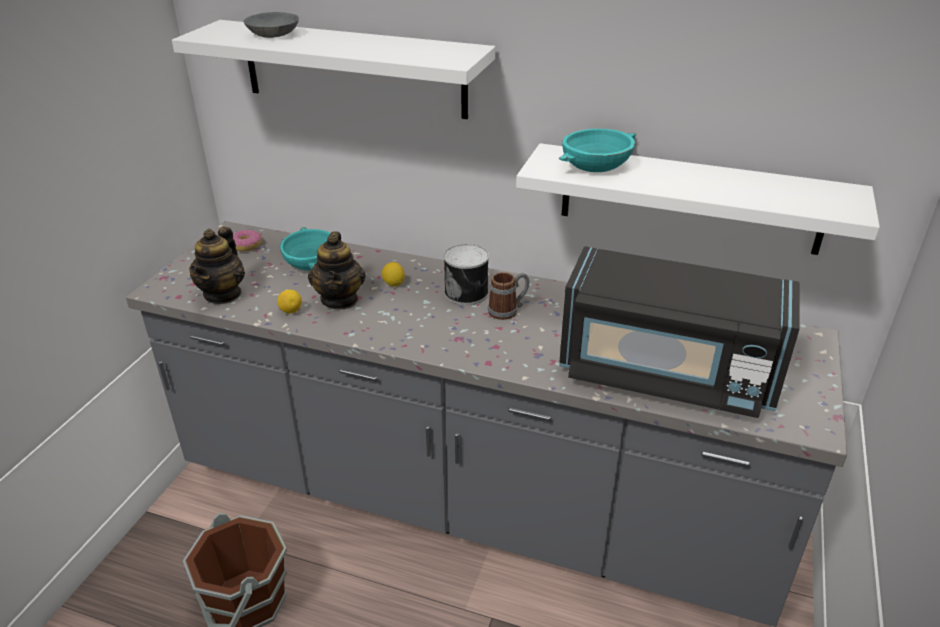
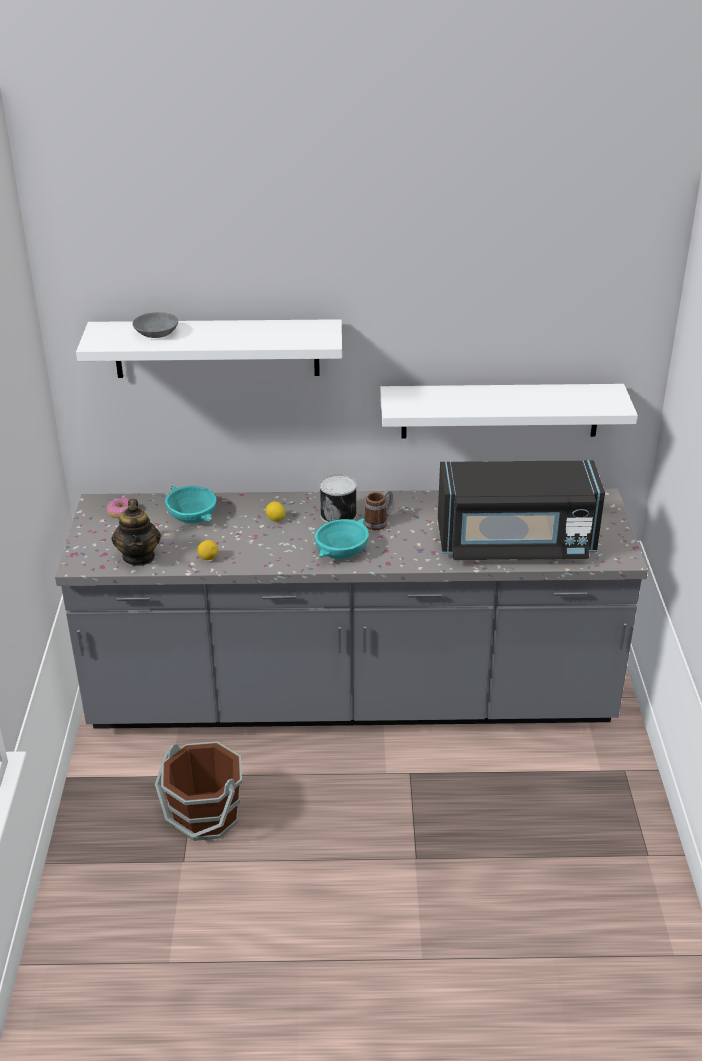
camera: 20 degrees left, 0 degrees up
(340, 299) = (241, 541): teapot -> none
(596, 165) = (434, 399): turquoise bowl -> turquoise bowl (342, 550)

